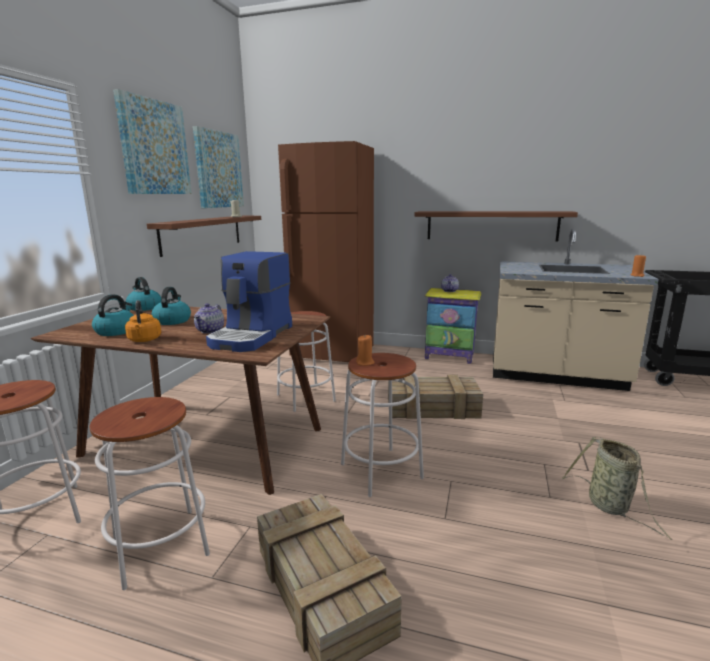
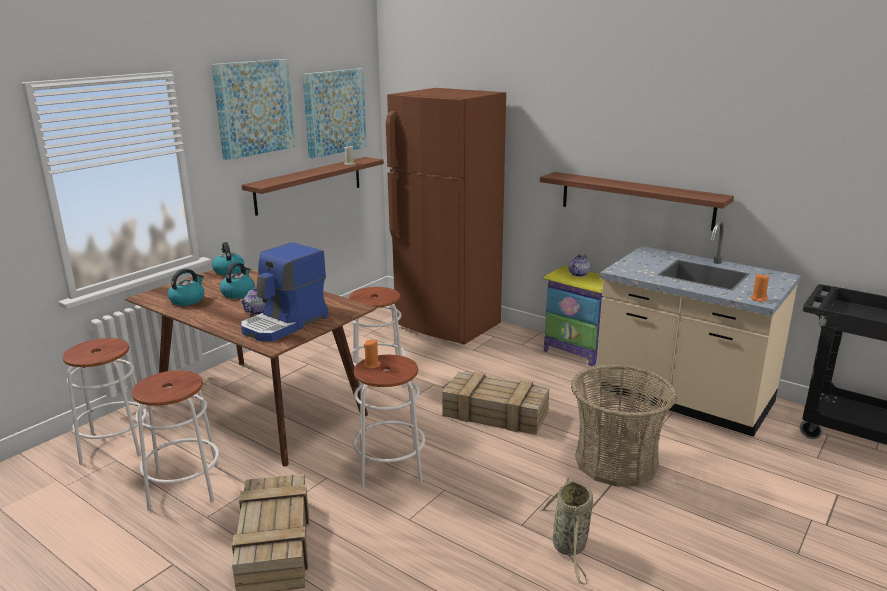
camera: 20 degrees right, 5 degrees up
(144, 340) = (201, 315): orange kettle -> none
(563, 426) = (616, 462): none -> basket

